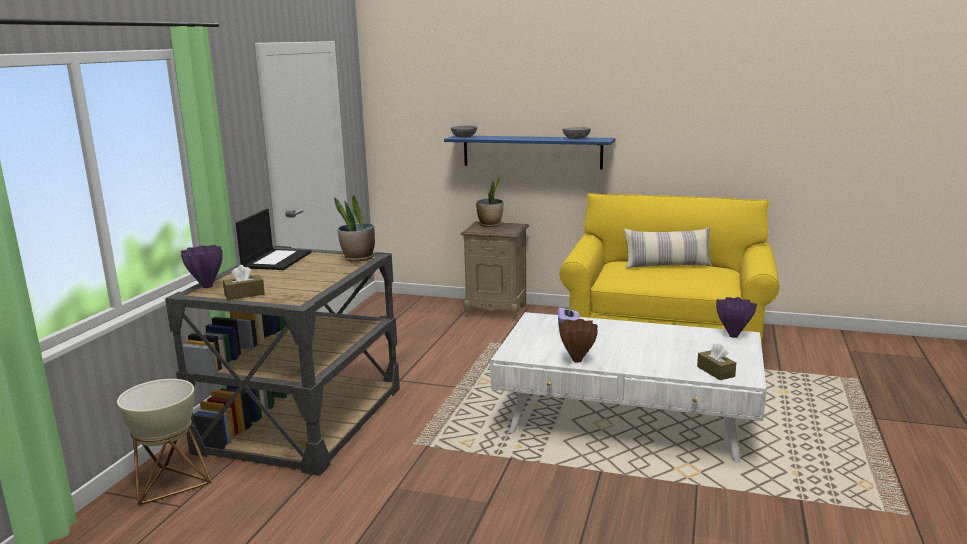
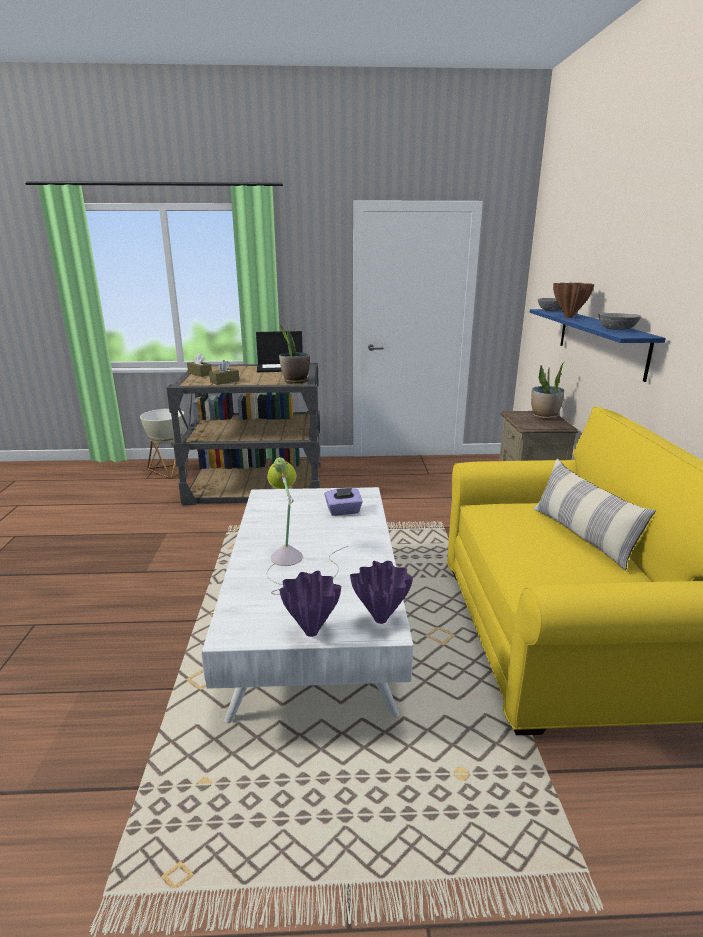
camera: 70 degrees right, 5 degrees up
(206, 286) = (216, 366): purple vase -> purple vase (311, 631)
(577, 360) = (259, 525): brown vase -> brown vase (569, 317)
(652, 353) = (294, 563): none -> table lamp
(715, 371) = (248, 608): brown tissue box -> brown tissue box (224, 381)

